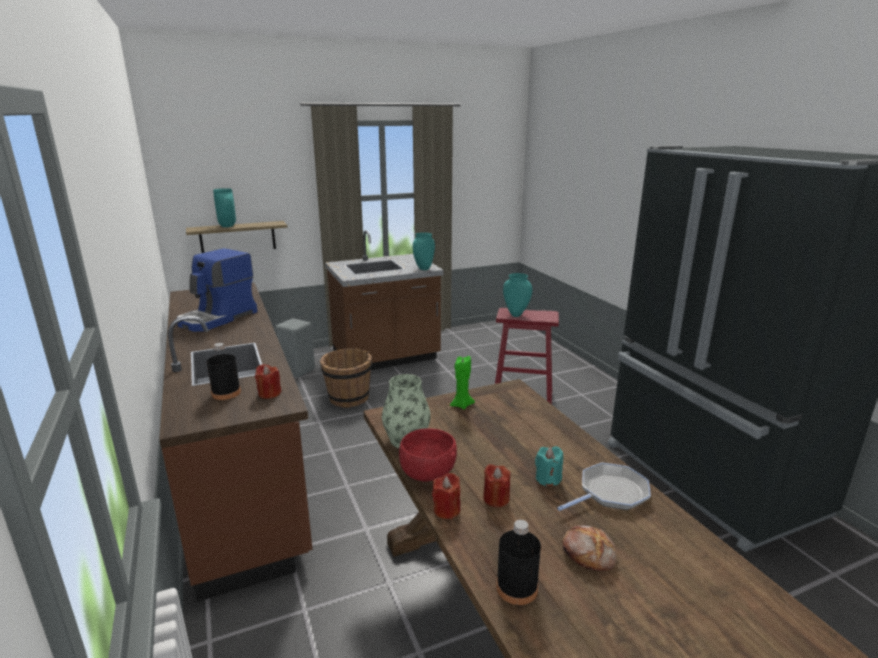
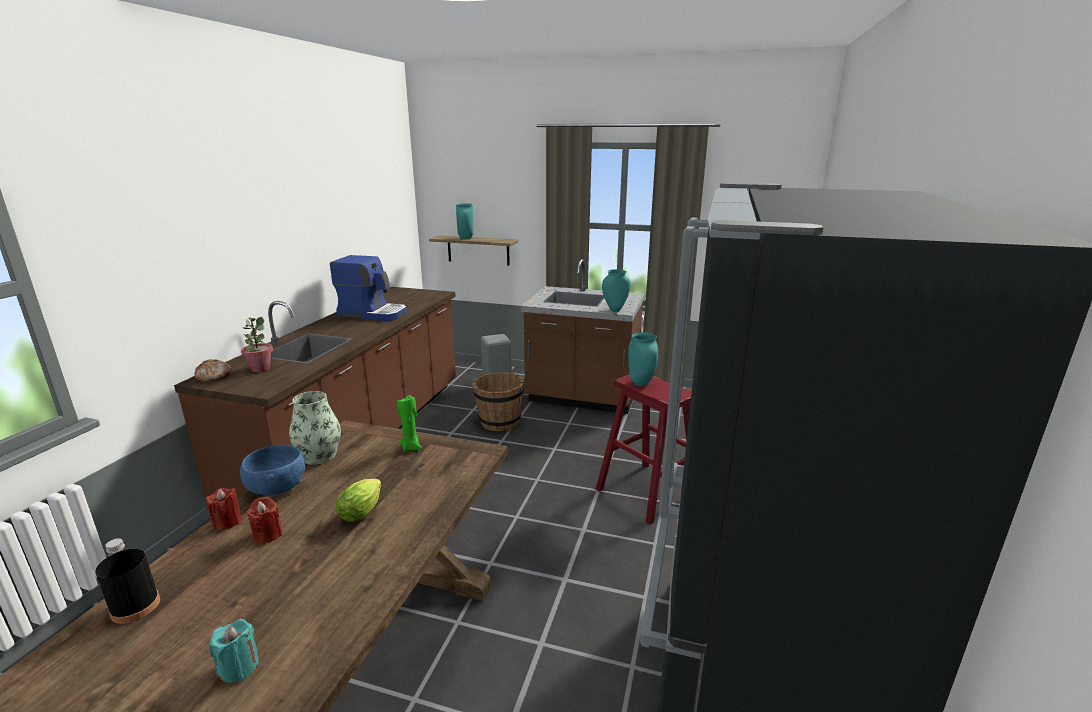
camera: 40 degrees right, 0 degrees up
(218, 318) = (373, 314): coffee machine -> coffee machine turned 150 degrees counterclockwise
(226, 393) = (260, 368): black bottle -> potted plant
(269, 393) = (277, 378): red candle -> none
(427, 473) = (276, 488): red bowl -> blue bowl
(522, 453) = (363, 511): none -> lettuce
(548, 479) = (331, 543): turquoise candle -> turquoise candle (239, 667)
(589, 553) = (219, 621): bread -> bread (214, 376)
(610, 493) = (343, 587): frying pan -> none

